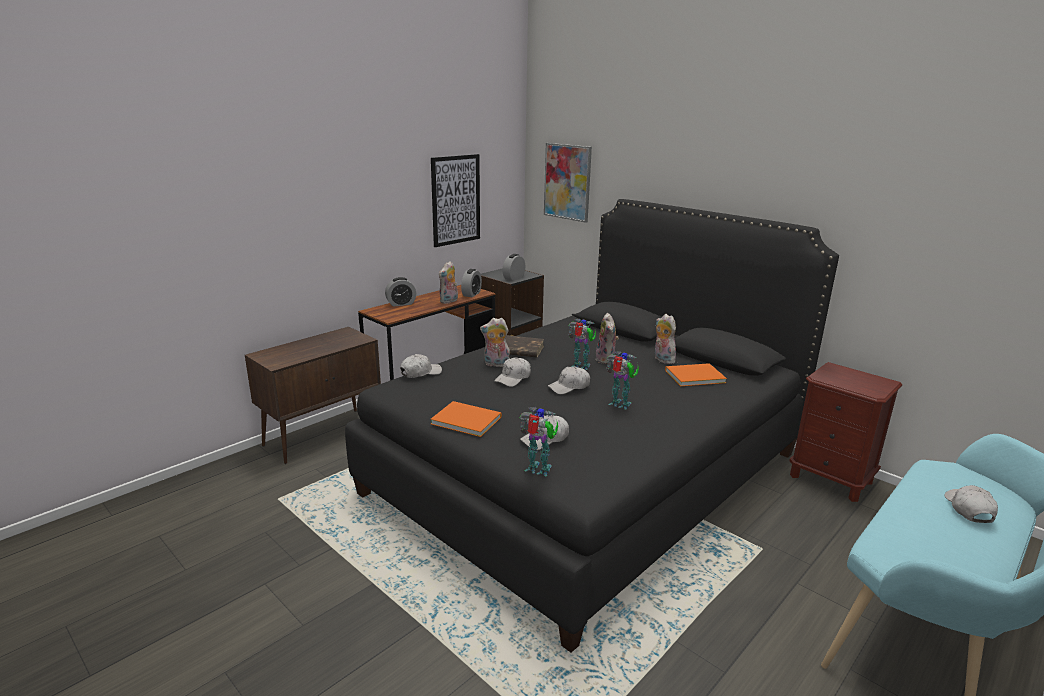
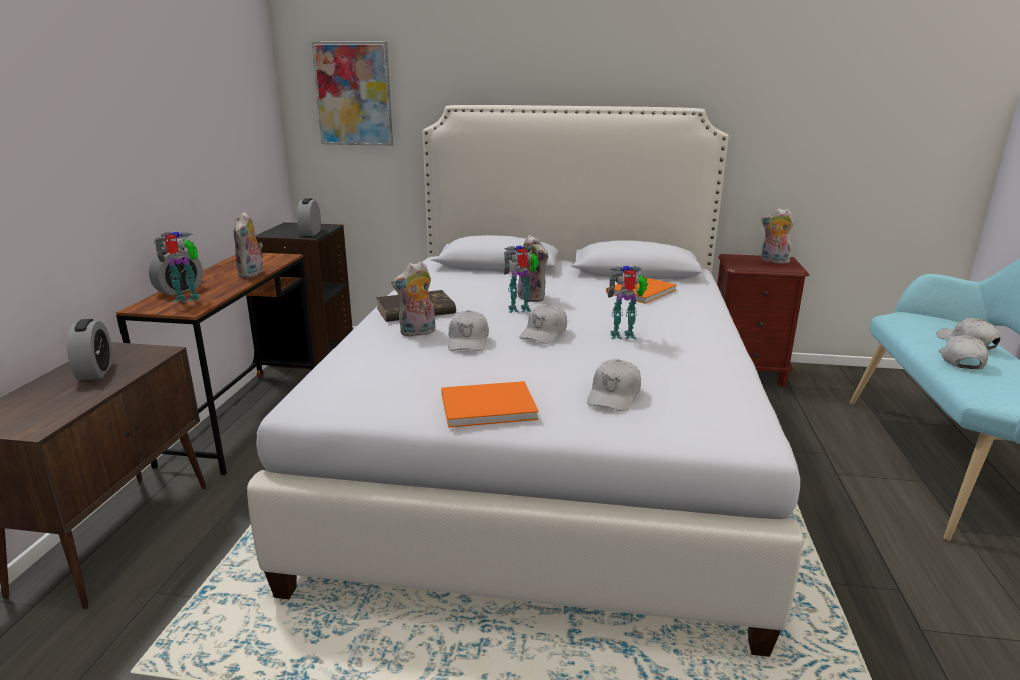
camera: 35 degrees left, 0 degrees up
(420, 373) = (330, 369): white cap -> white cap (960, 361)
(455, 200) = (211, 124): picture -> none
(471, 294) = (272, 261): alarm clock -> alarm clock (95, 371)
(539, 470) = (666, 432): toy robot -> toy robot (188, 299)
(588, 472) = (543, 445): black bed -> white bed
(662, 359) = (586, 284): plush toy -> plush toy (773, 261)

